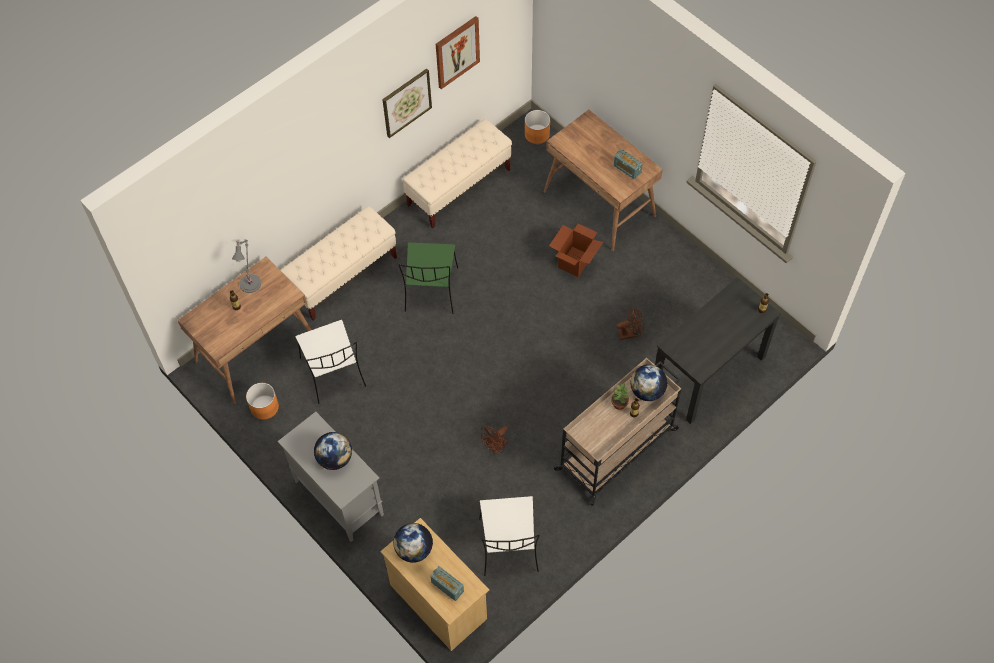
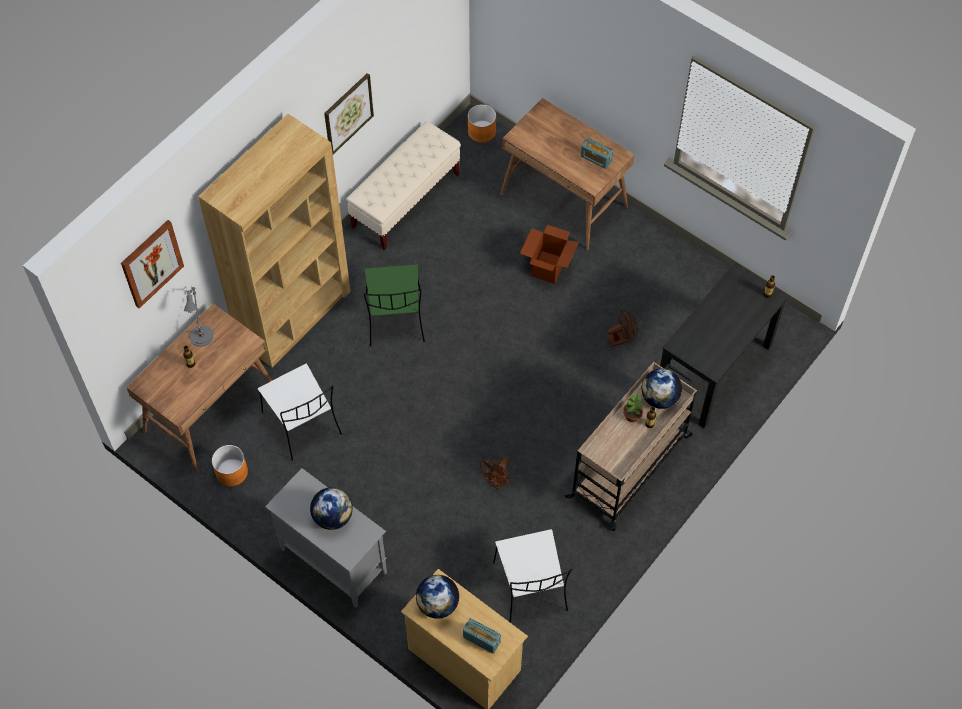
camera: 10 degrees left, 0 degrees up
(343, 276) = (294, 315): beige bench -> brown bookcase
(457, 52) = (396, 51): picture -> picture (151, 263)

